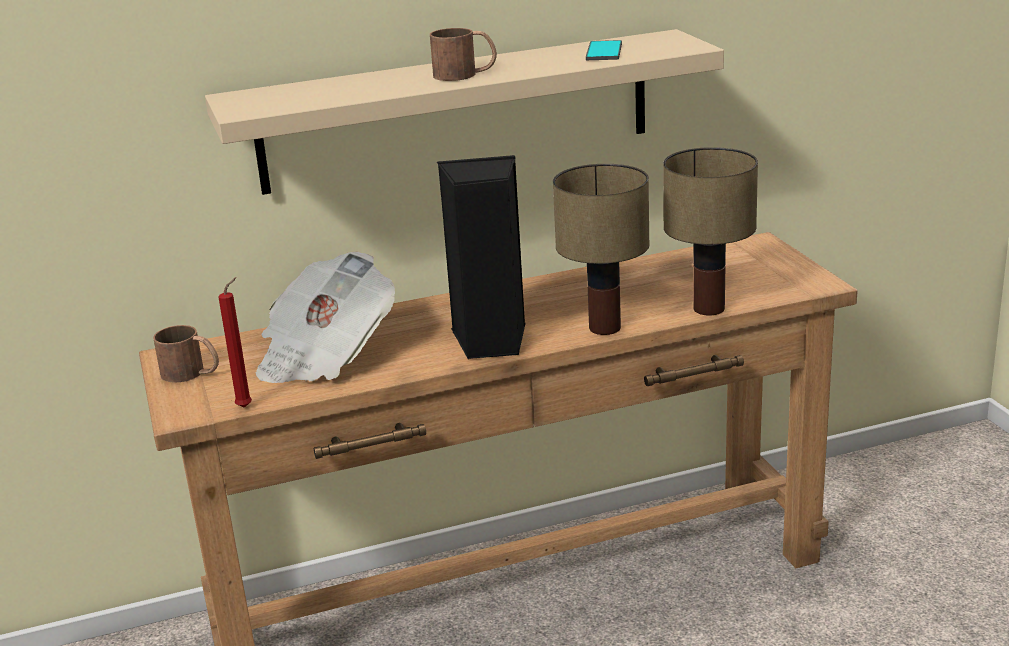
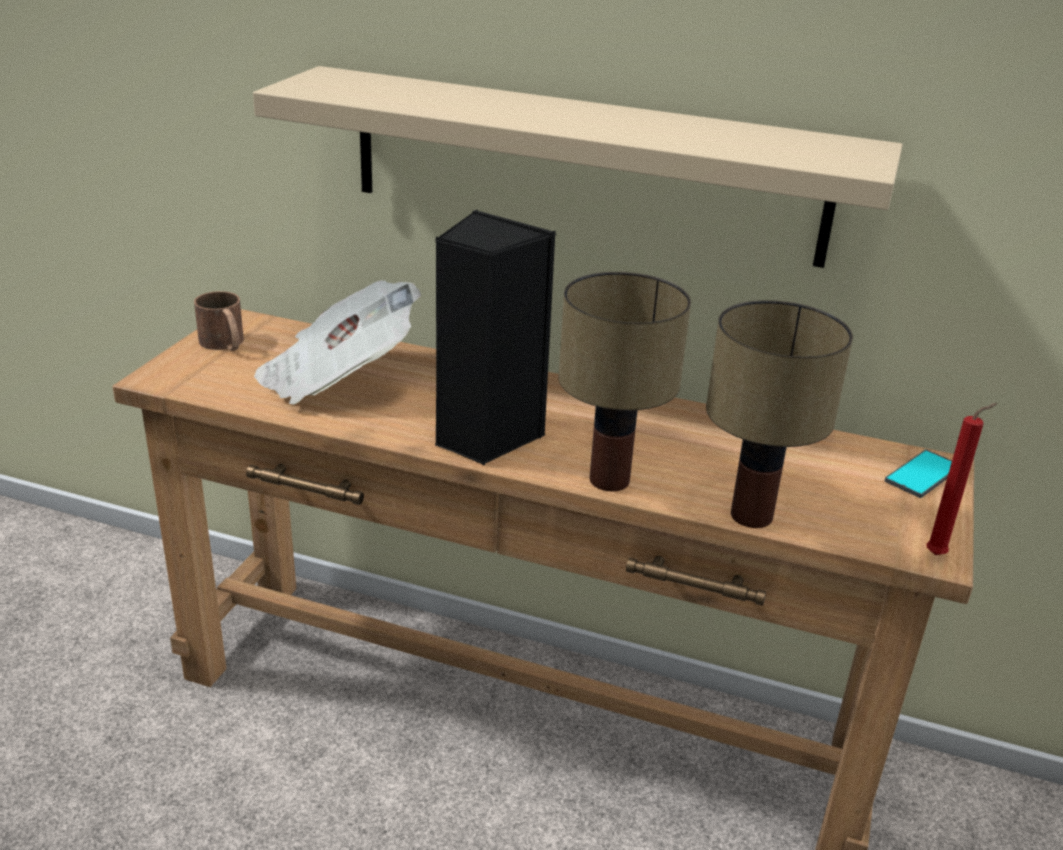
camera: 35 degrees right, 5 degrees up
(247, 406) = (206, 395): red candle -> red candle (939, 555)
(465, 74) = (556, 117): brown mug -> none
(604, 52) = (750, 141): phone -> phone (922, 474)

